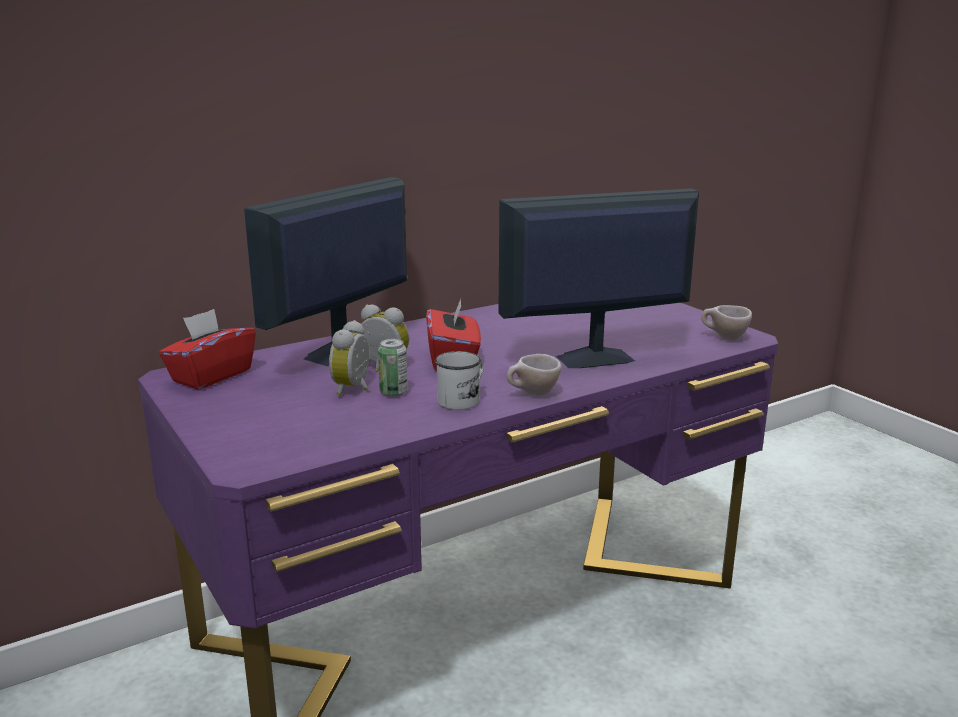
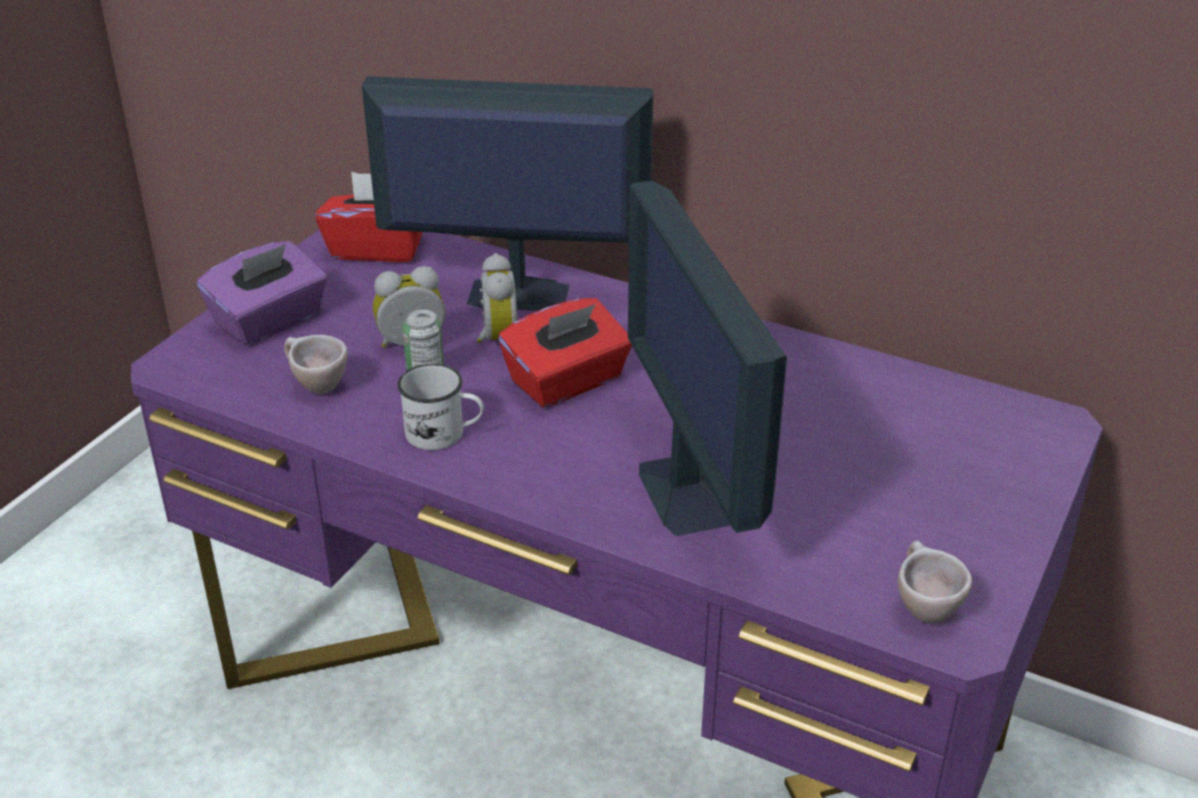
camera: 60 degrees right, 15 degrees up
(243, 424) = (270, 321): none -> purple tissue box
(532, 394) = (503, 483): beige cup -> beige cup (315, 386)
(593, 358) = (685, 495): monitor -> monitor turned 150 degrees counterclockwise

